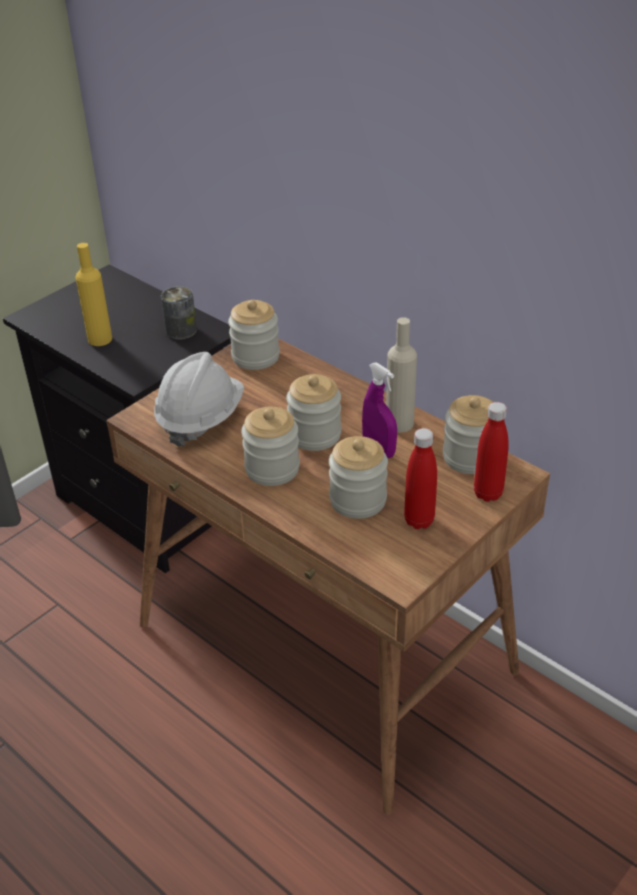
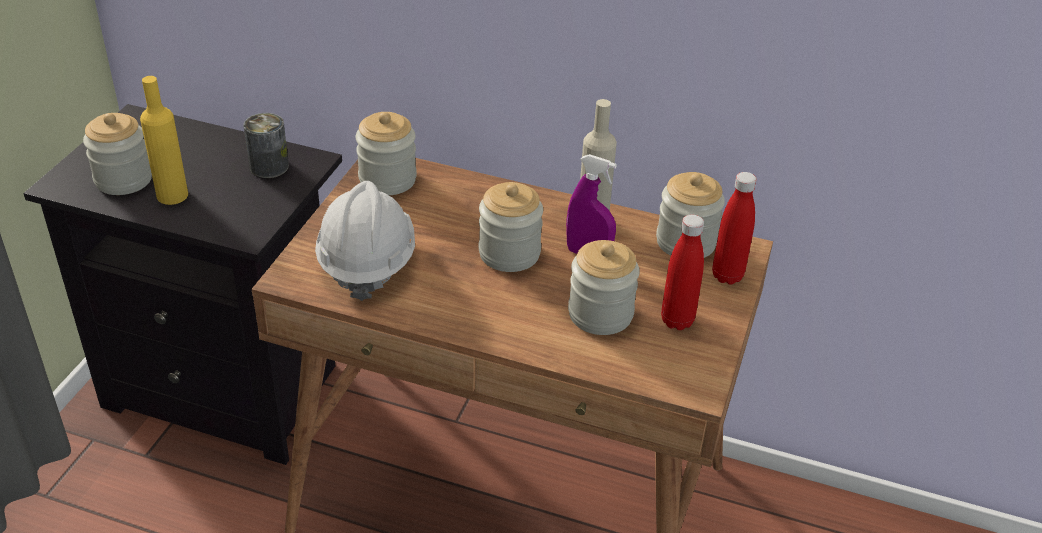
camera: 25 degrees left, 0 degrees up
(272, 469) = (486, 301): jar -> jar (123, 179)

